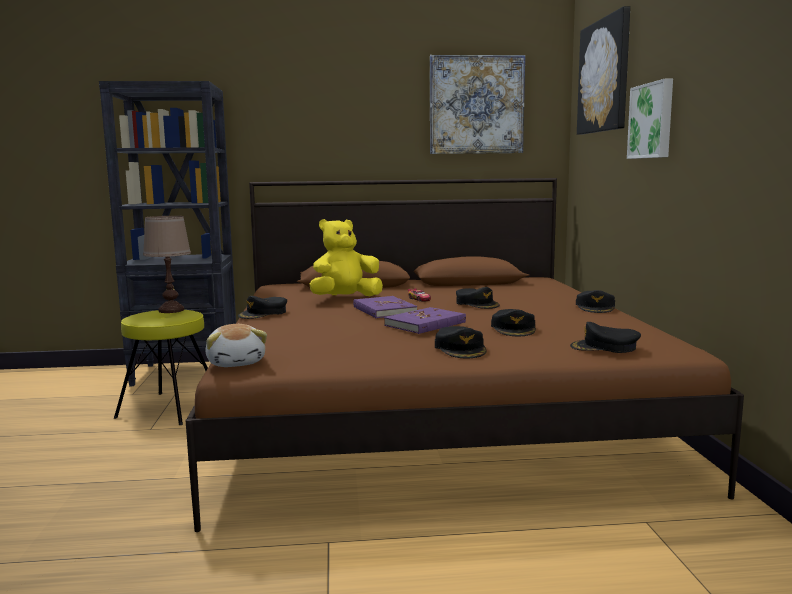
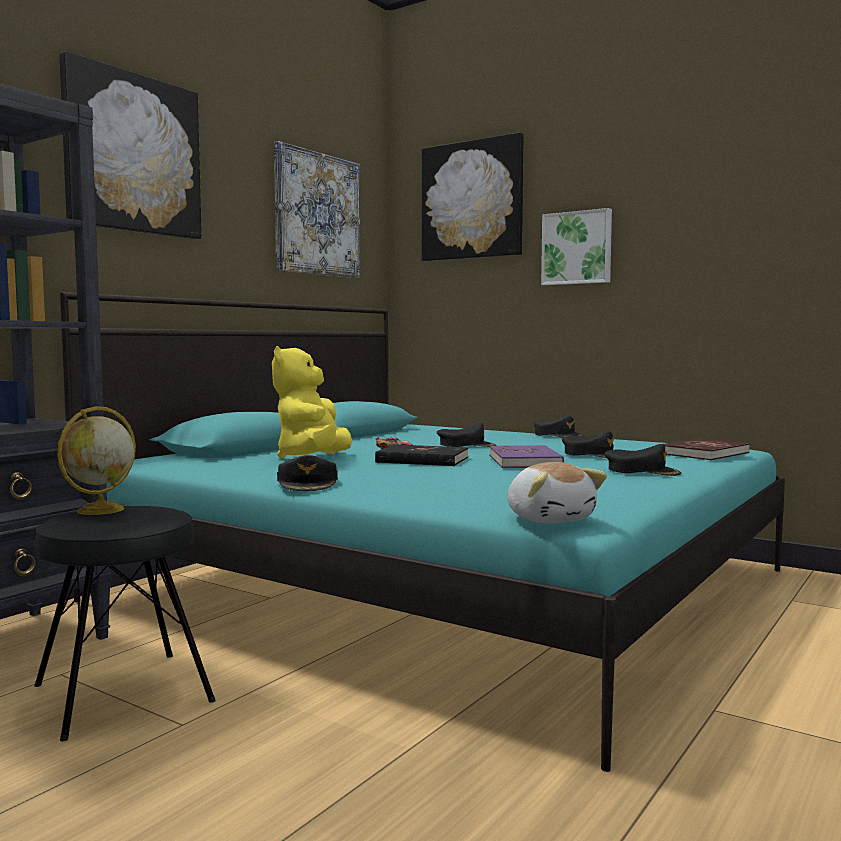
camera: 50 degrees left, 5 degrees down
(170, 408) = (123, 692): yellow stool -> black stool
(171, 310) = (99, 510): brown table lamp -> globe
(237, 362) = (550, 519): plush toy -> plush toy turned 45 degrees clockwise
(304, 89) = (132, 154): none -> picture
(384, 310) = (422, 460): purple book -> black book
(431, 410) = (448, 584): brown bed -> turquoise bed
(604, 347) = (704, 453): black cap -> red book

